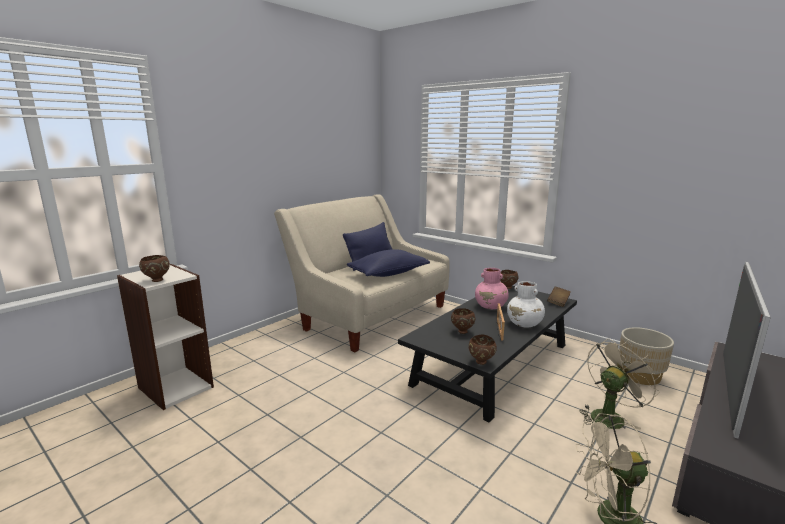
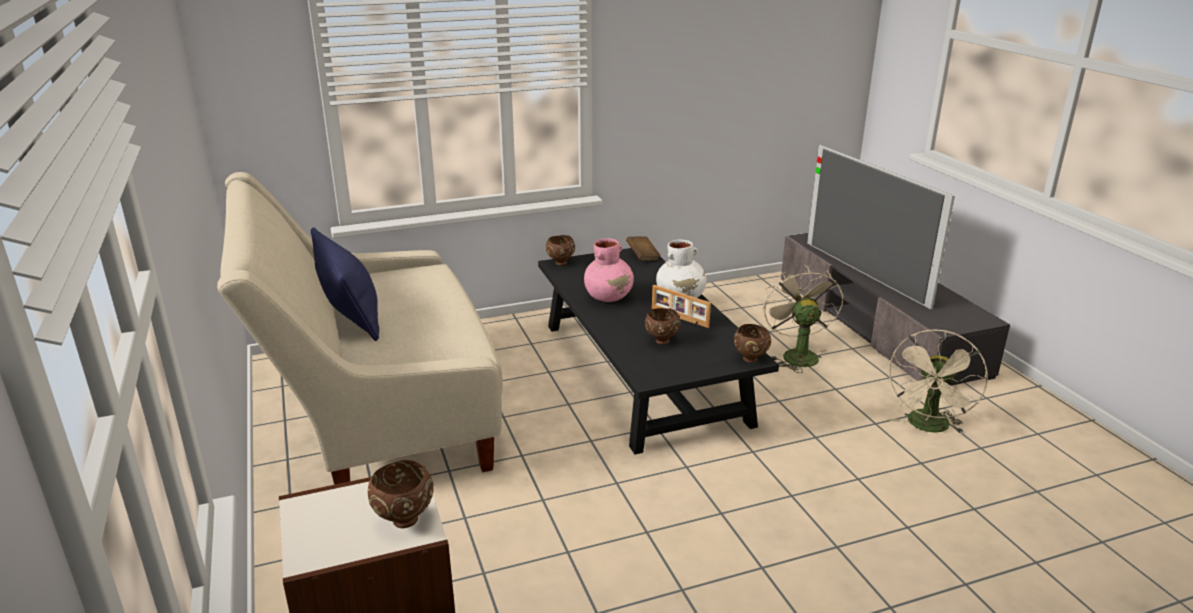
camera: 60 degrees left, 10 degrees up
(388, 274) = (439, 317): blue pillow -> none
(640, 375) = (744, 304): beige planter -> none

